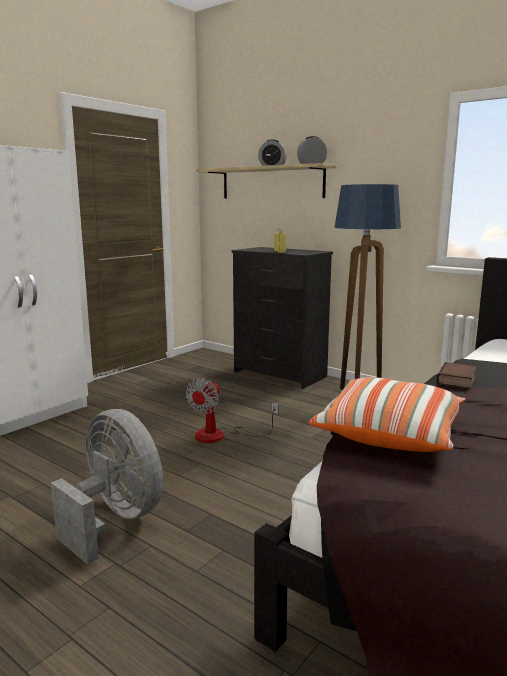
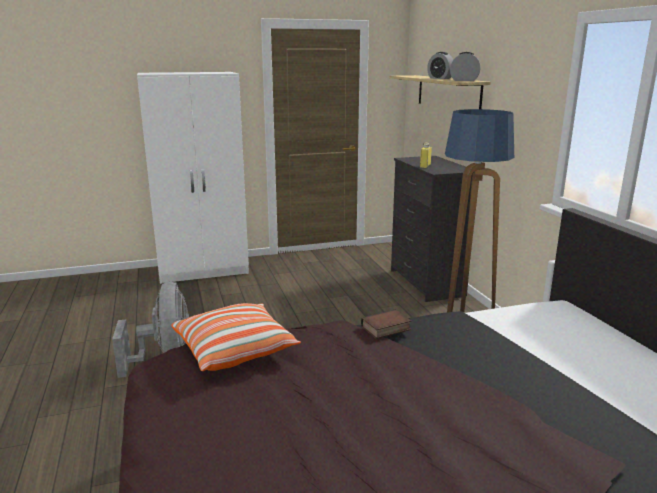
camera: 35 degrees right, 5 degrees up
(221, 435) = (302, 323): fan -> none

